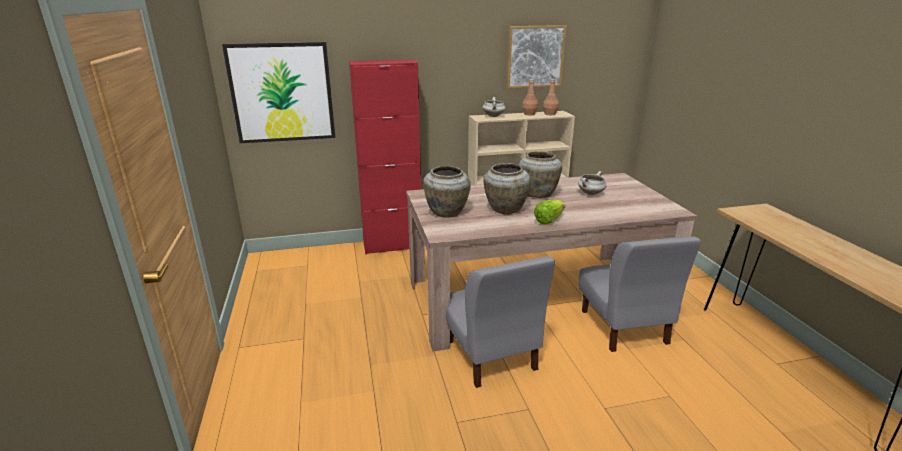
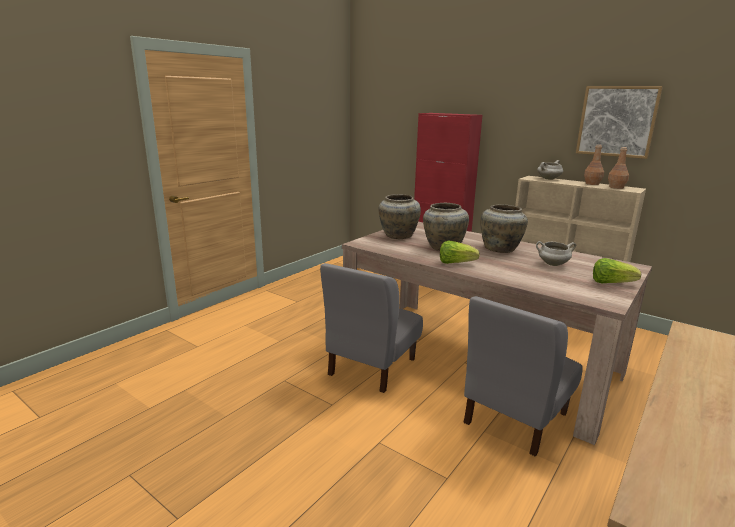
camera: 50 degrees right, 5 degrees down
(282, 93) = (385, 134): picture -> none
(643, 195) = (611, 283): none -> lettuce

